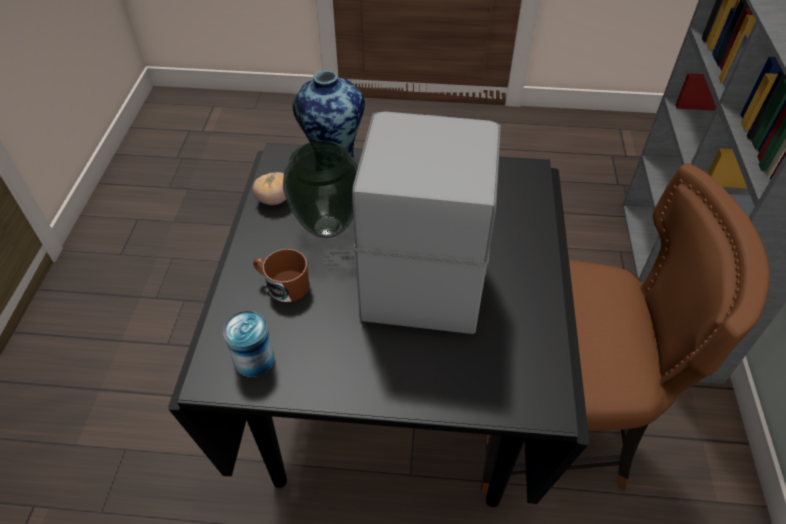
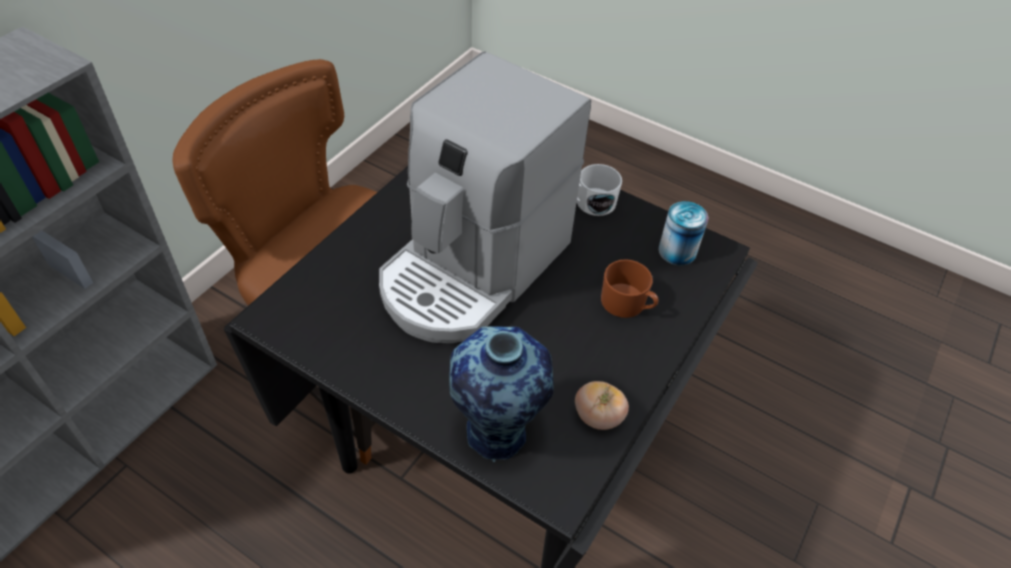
camera: 155 degrees left, 0 degrees up
(327, 226) = (552, 350): vase -> none
(363, 377) = (590, 203): none -> white mug

